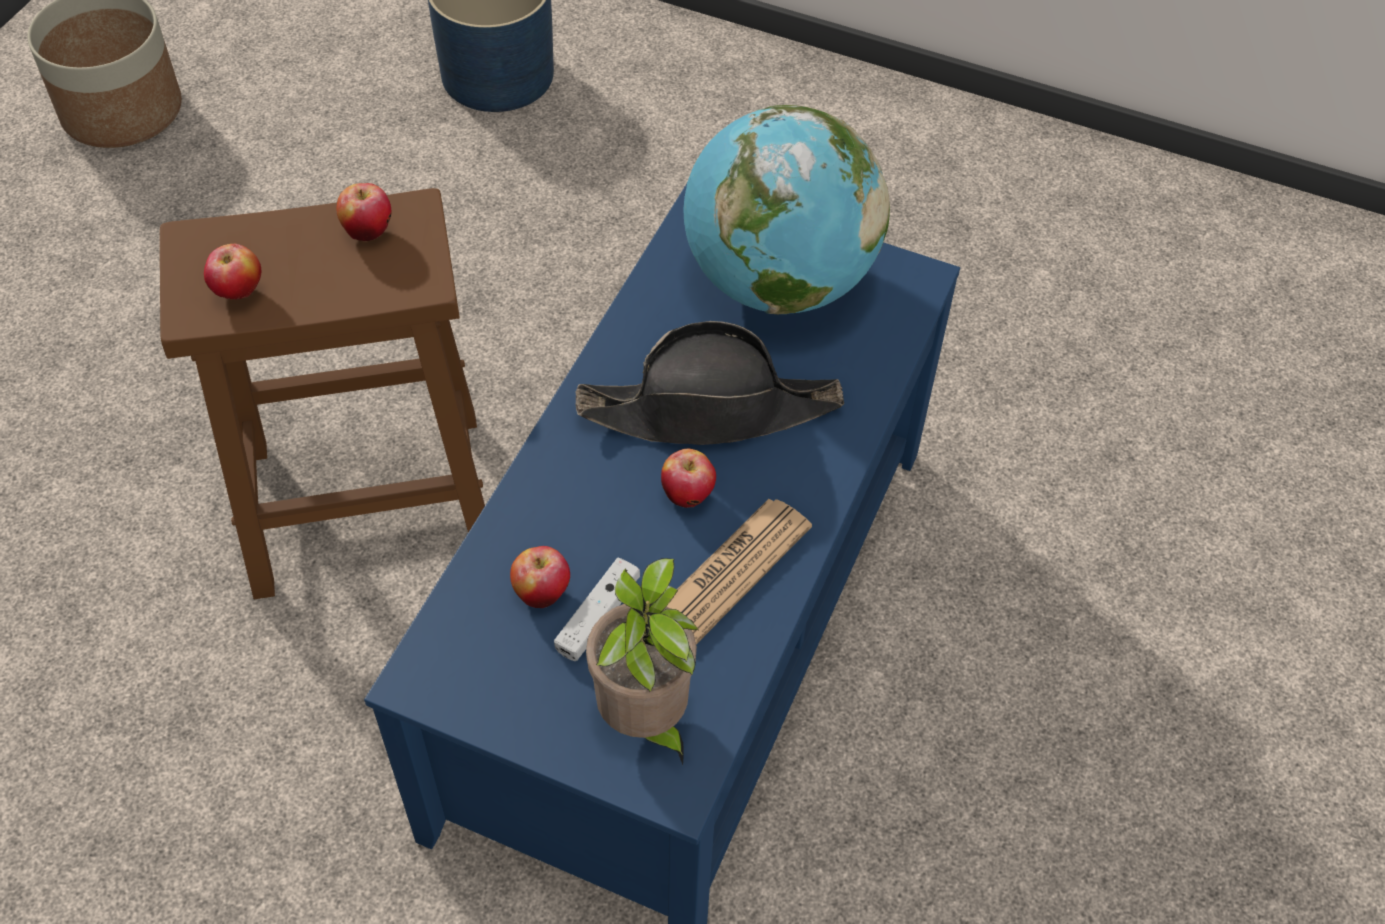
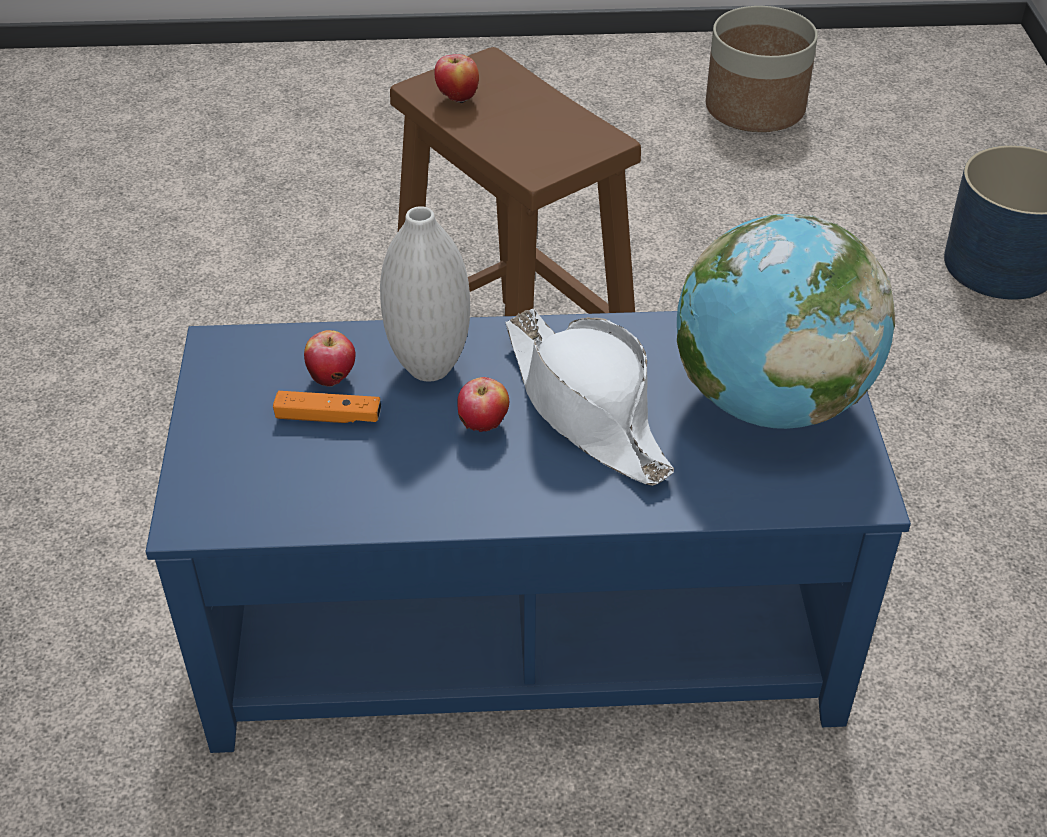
camera: 65 degrees right, 10 degrees down
(368, 231) = (565, 129): apple -> none
(579, 506) = (429, 368): none -> white vase
(598, 616) = (328, 417): white game controller -> orange game controller
(646, 721) = (243, 480): potted plant -> none
(711, 409) = (586, 408): black hat -> white hat
(731, 572) = (420, 481): newspaper -> none

